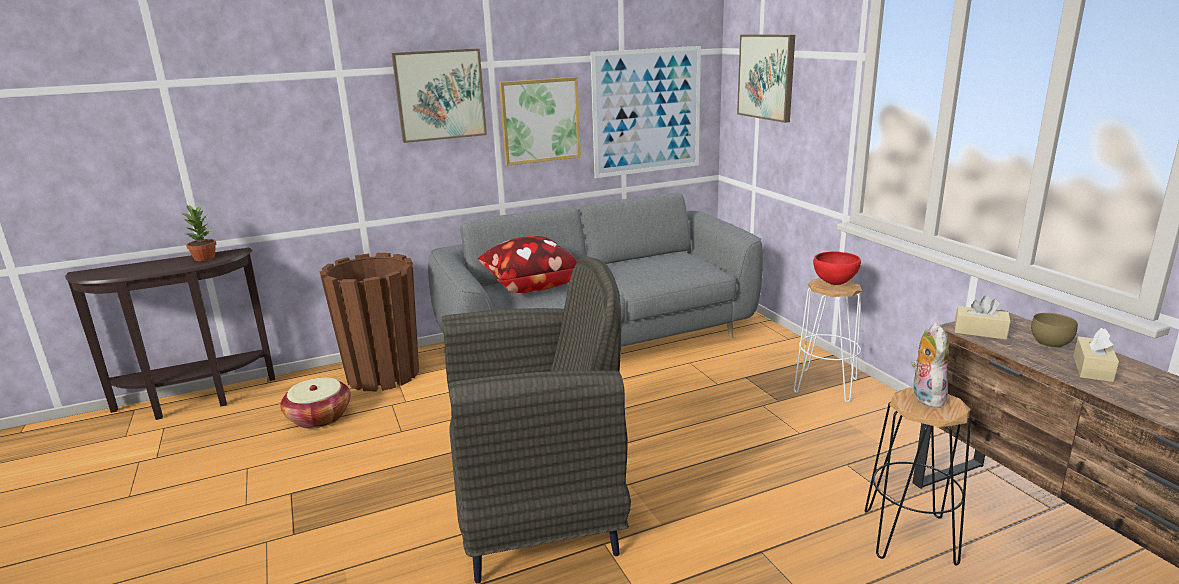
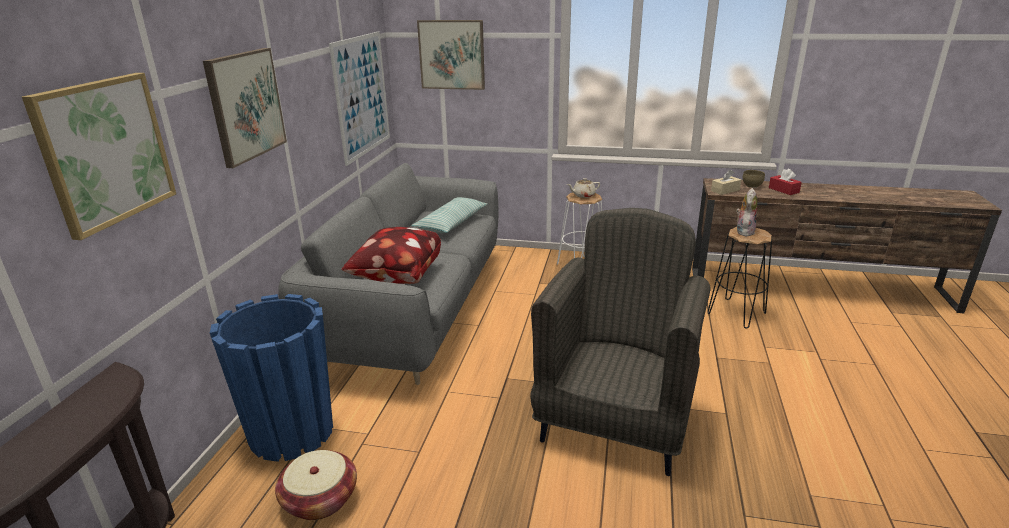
camera: 55 degrees left, 5 degrees up
(205, 258) = (93, 399): potted plant -> none
(383, 374) = (291, 432): brown planter -> blue planter
(540, 120) = (310, 118): picture -> picture (105, 152)
(670, 267) = (451, 223): none -> pillow
(835, 283) = (583, 195): red bowl -> beige teapot
(925, 397) = (743, 231): plush toy -> plush toy turned 75 degrees clockwise
(1092, 368) = (783, 190): beige tissue box -> red tissue box

